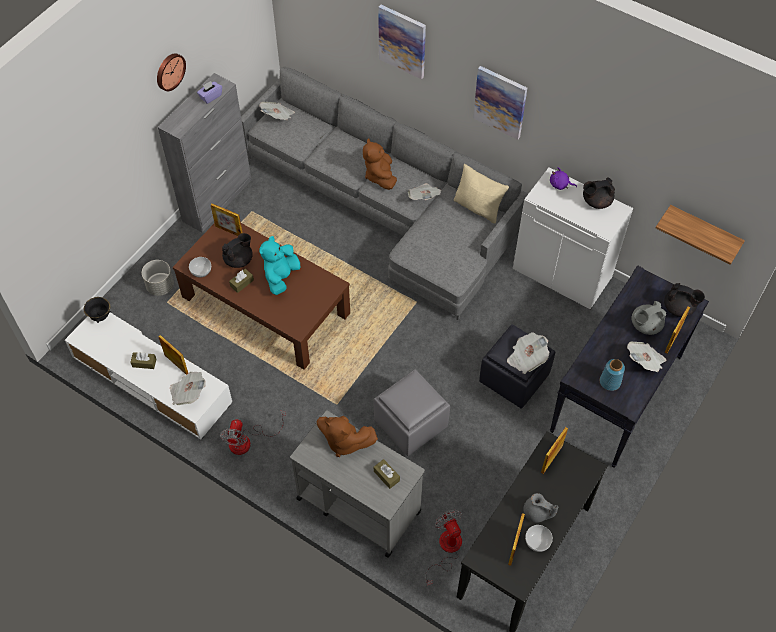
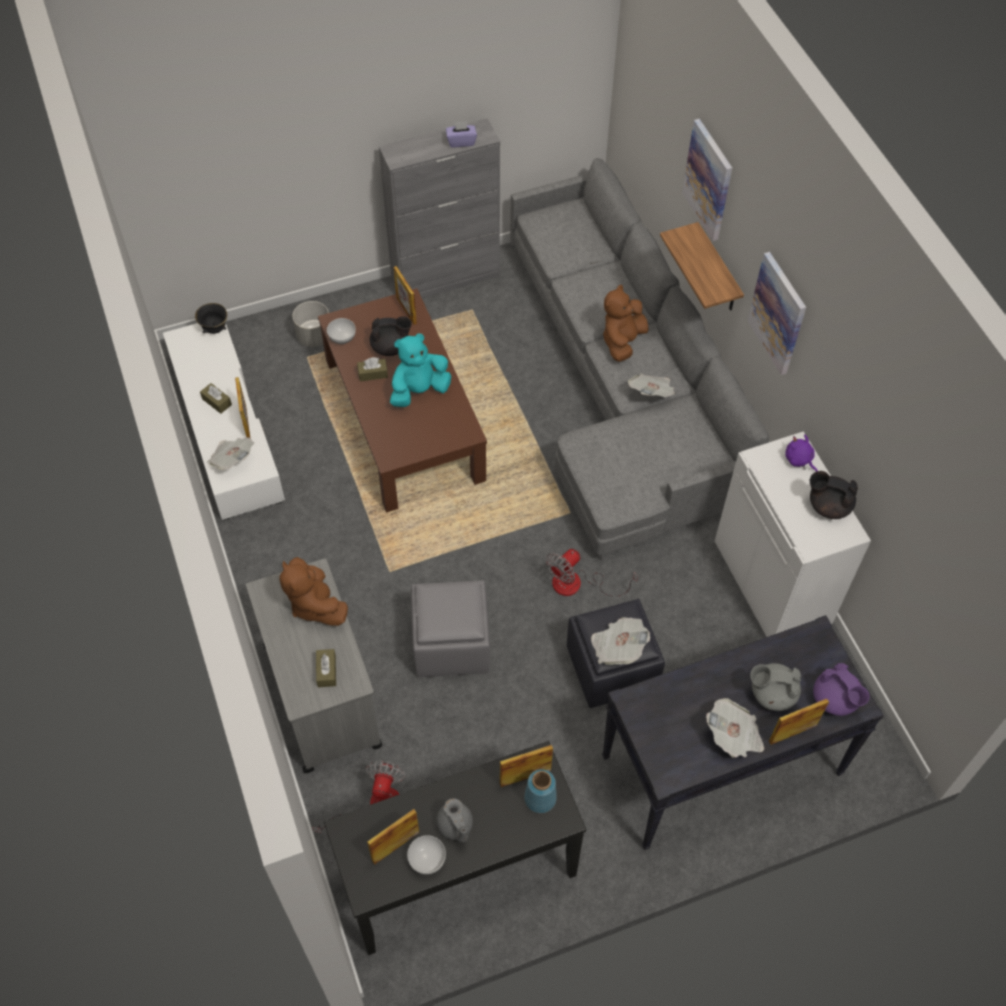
camera: 35 degrees right, 0 degrees up
(169, 71) = (418, 85): wall clock -> none
(247, 441) = (267, 551): fan -> fan (577, 584)
(278, 117) = (562, 215): newspaper -> none
(478, 207) = (708, 440): beige pillow -> none
(610, 382) = (668, 732): blue vase -> blue vase (540, 799)
(679, 308) = (835, 700): black teapot -> purple teapot
(703, 231) = (934, 620): shelf -> shelf (718, 270)

